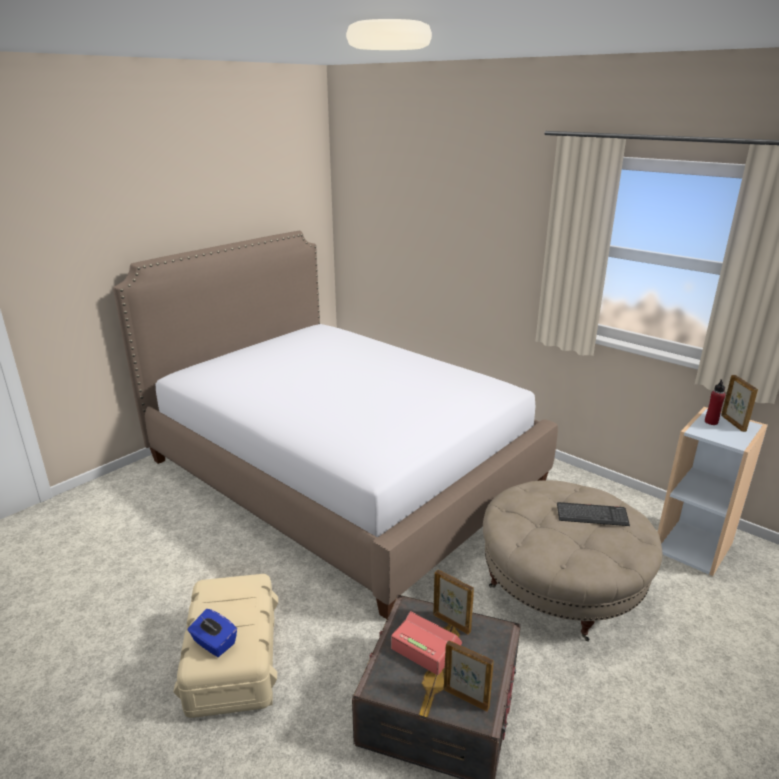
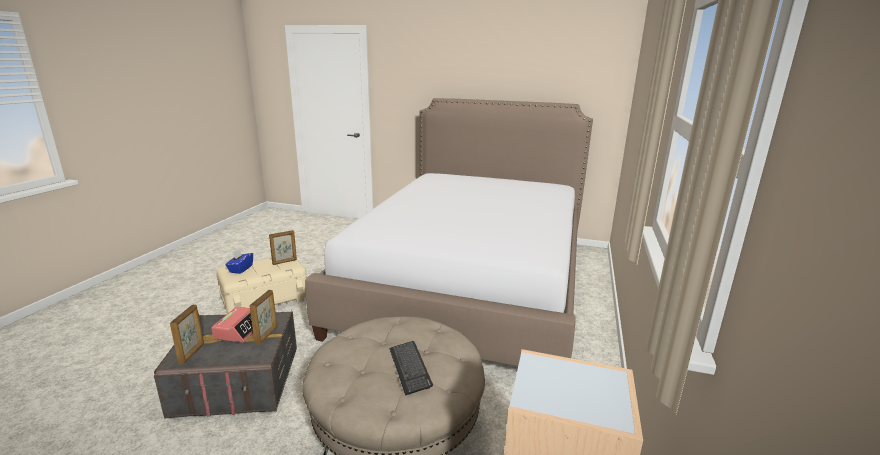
camera: 65 degrees right, 5 degrees down
(711, 422) = (579, 375): red bottle -> none
(733, 423) = (601, 398): picture frame -> picture frame (285, 262)

